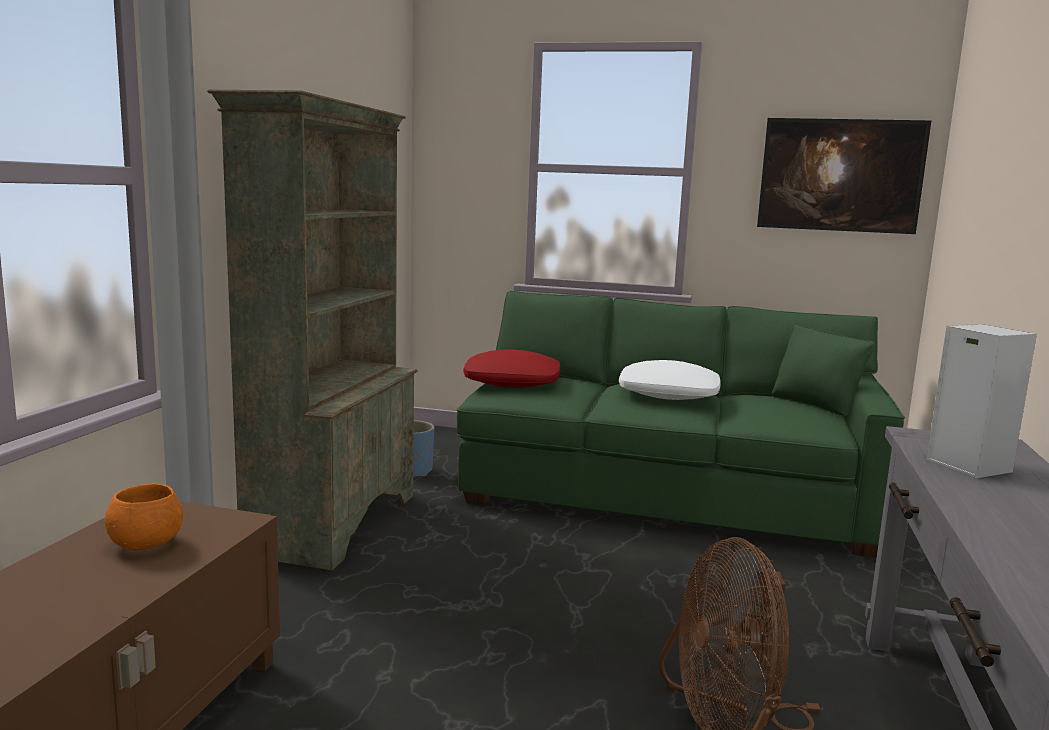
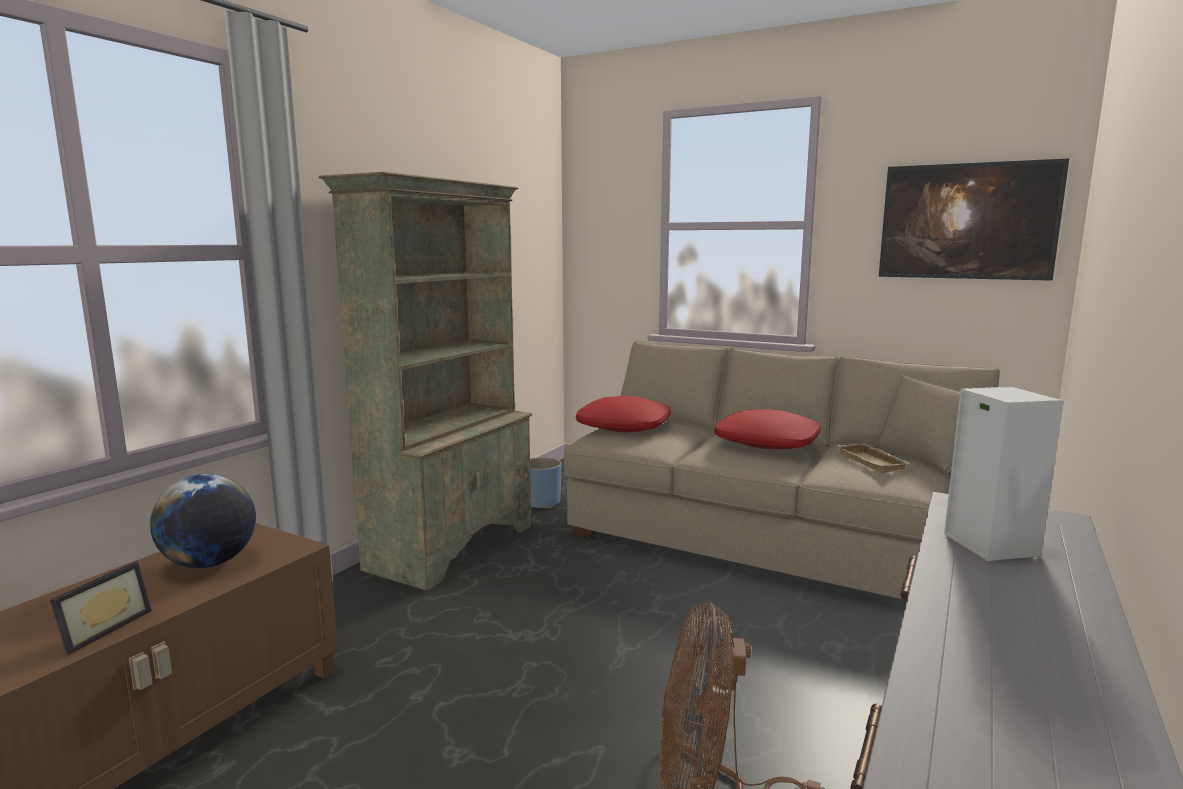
camera: 15 degrees right, 0 degrees up
(73, 622) = (101, 629): none -> picture frame
(147, 544) = (210, 563): orange bowl -> globe
(665, 493) = (769, 538): green sofa -> beige sofa
(668, 394) = (766, 443): white pillow -> red pillow
(779, 409) = (874, 462): none -> beige tray

